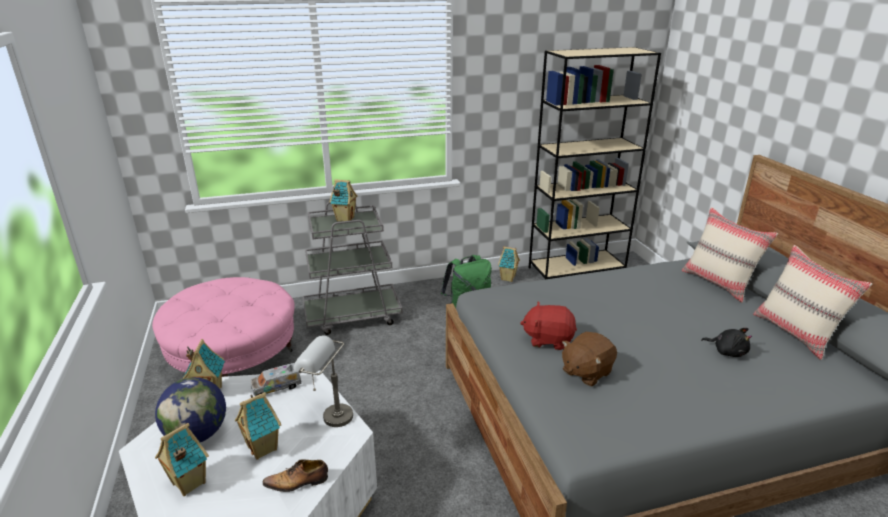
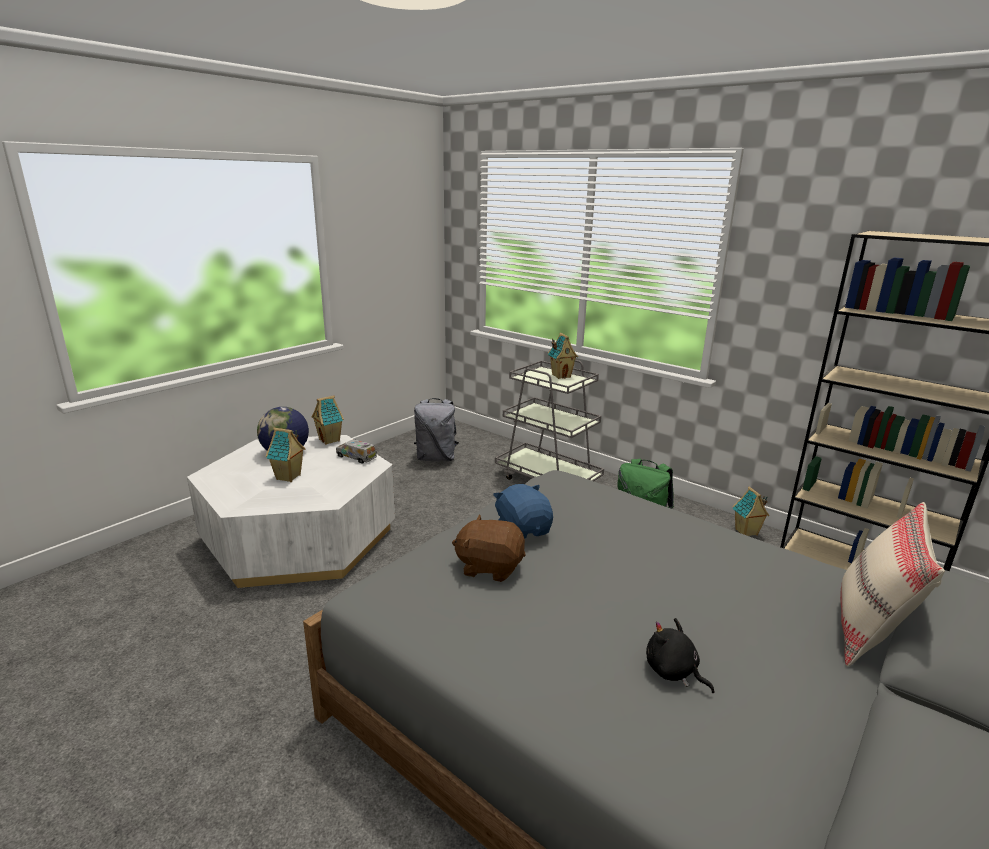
camera: 55 degrees right, 5 degrees down
(188, 484) = (240, 468): toy house -> none
(234, 356) = (436, 458): pink ottoman -> grey backpack
(298, 482) = (263, 501): shoe -> none
(328, 415) = (342, 485): grey table lamp -> none
(548, 339) = (523, 530): red plush toy -> blue plush toy
(727, 351) = (673, 671): black plush toy -> black plush toy turned 135 degrees clockwise
(796, 333) = (840, 748): beige pillow -> none

